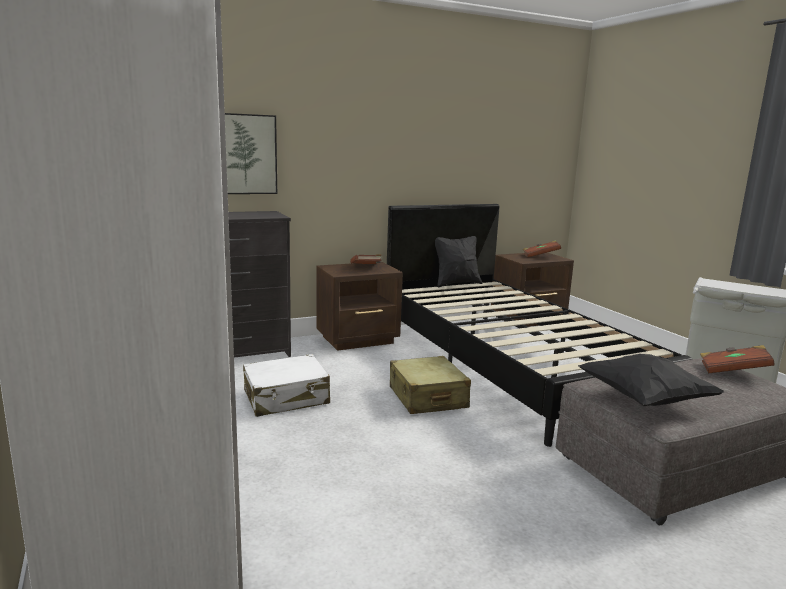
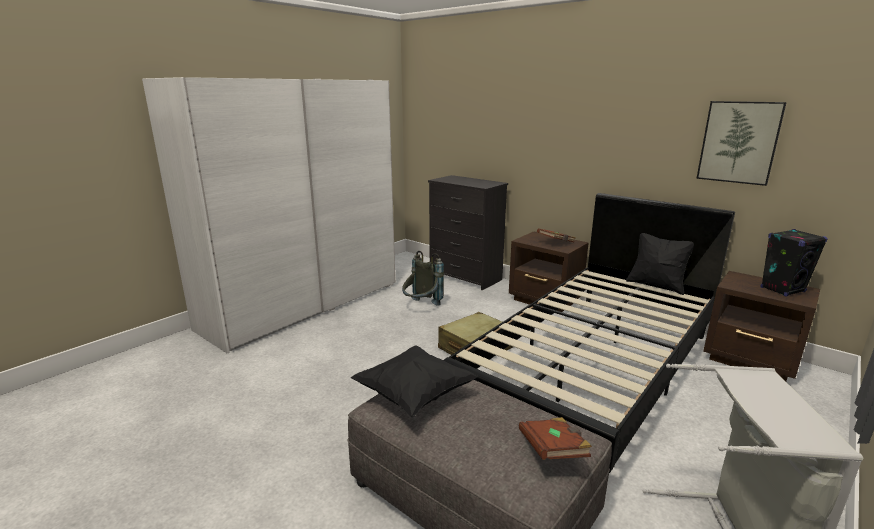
camera: 65 degrees right, 5 degrees up
(244, 154) = (493, 138): picture -> picture (739, 142)
(286, 398) = (421, 307): white suitcase -> grey backpack
(540, 256) = (782, 290): brown book -> black speaker

